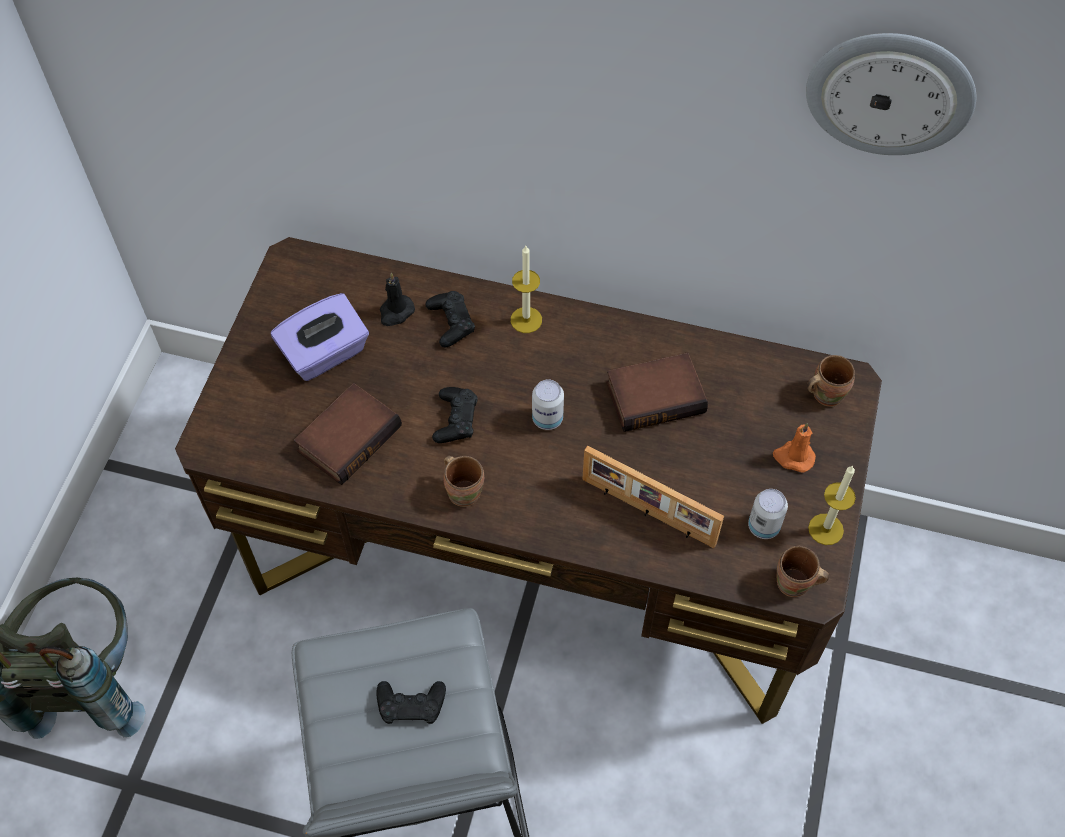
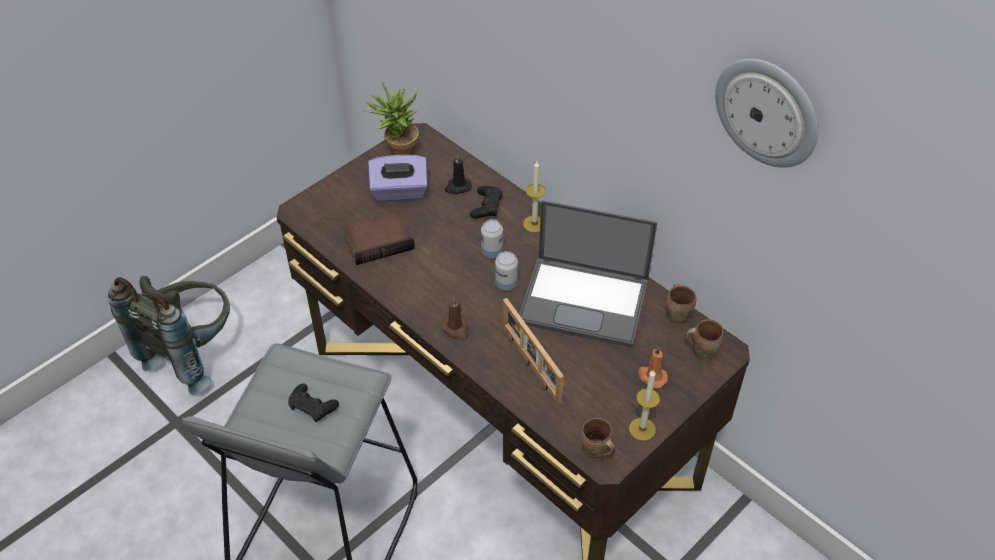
camera: 30 degrees right, 10 degrees down
(280, 295) = (397, 151): none -> potted plant
(455, 419) = (449, 259): black game controller -> none
(464, 491) = (425, 300): brown mug -> brown mug (678, 314)
(529, 511) = (456, 329): none -> brown candle
(656, 395) = (586, 301): book -> laptop
(763, 526) = (600, 407): can -> can (492, 251)

